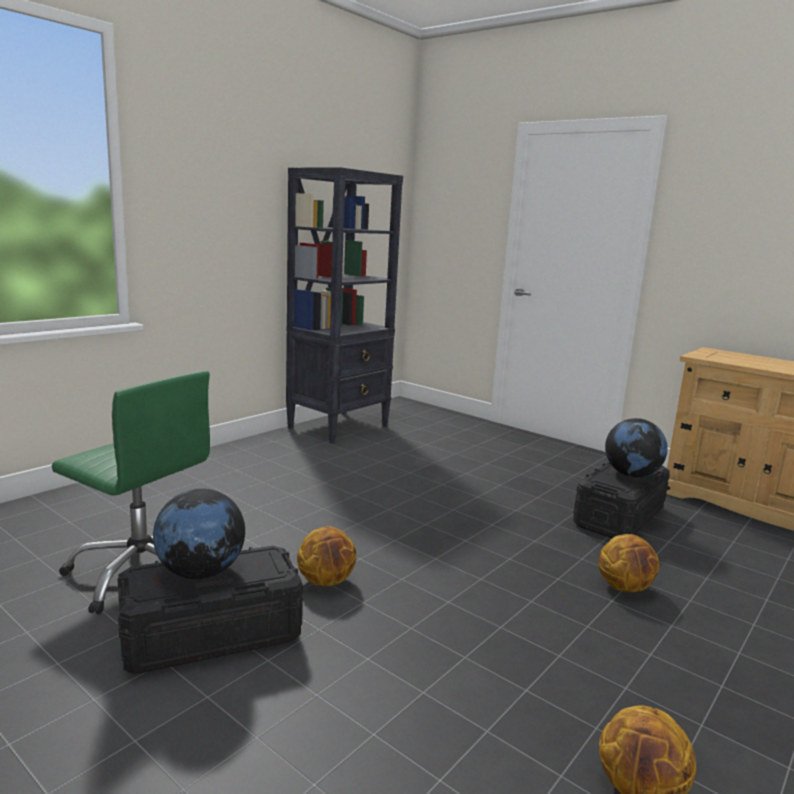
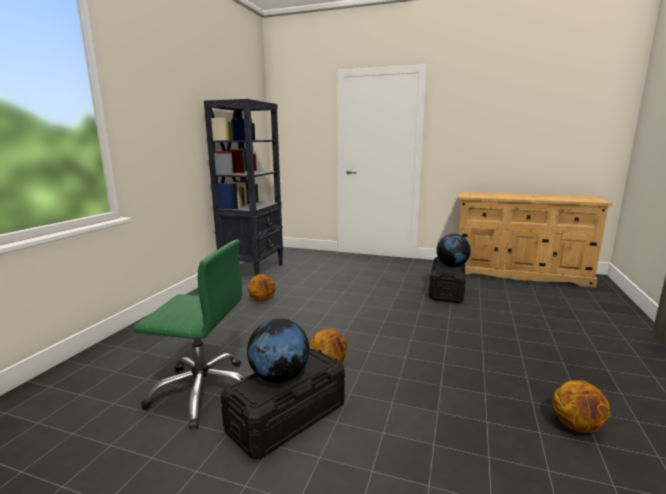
camera: 20 degrees left, 0 degrees up
(625, 588) = (481, 326): basketball -> basketball (262, 300)

